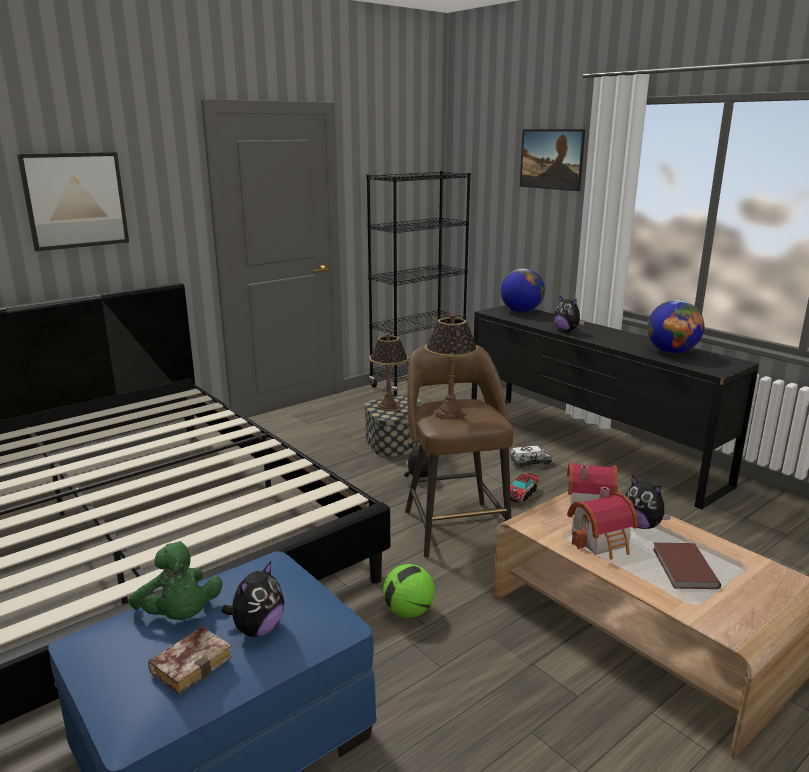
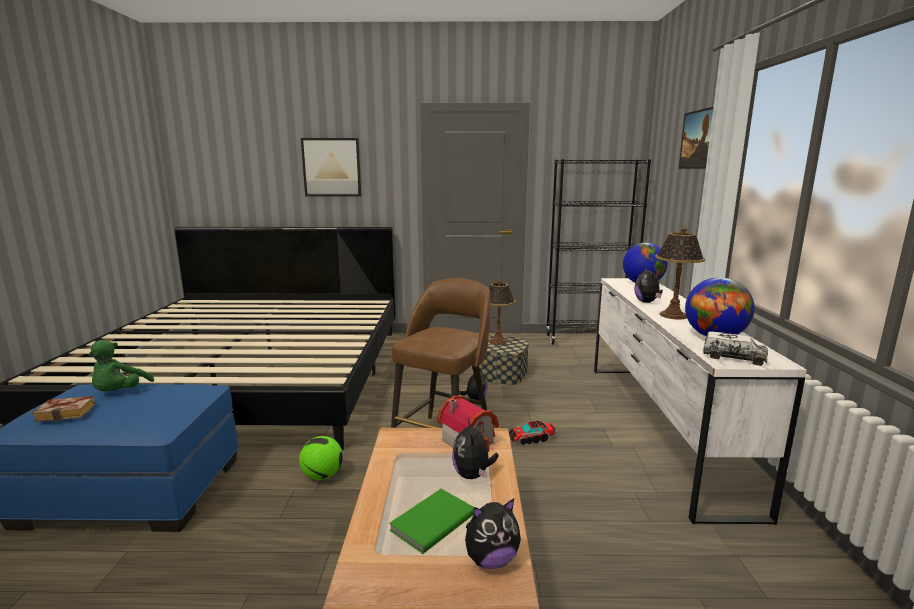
camera: 40 degrees right, 5 degrees down
(257, 629) = (119, 411): plush toy -> plush toy (491, 560)
(450, 413) = (431, 335): table lamp -> table lamp (673, 315)
(530, 462) = (581, 420): toy truck -> toy truck (733, 358)
(587, 446) = (659, 426): black dresser -> white dresser
(603, 541) = (416, 470): toy house -> none
(683, 568) = (431, 522): brown book -> green book

